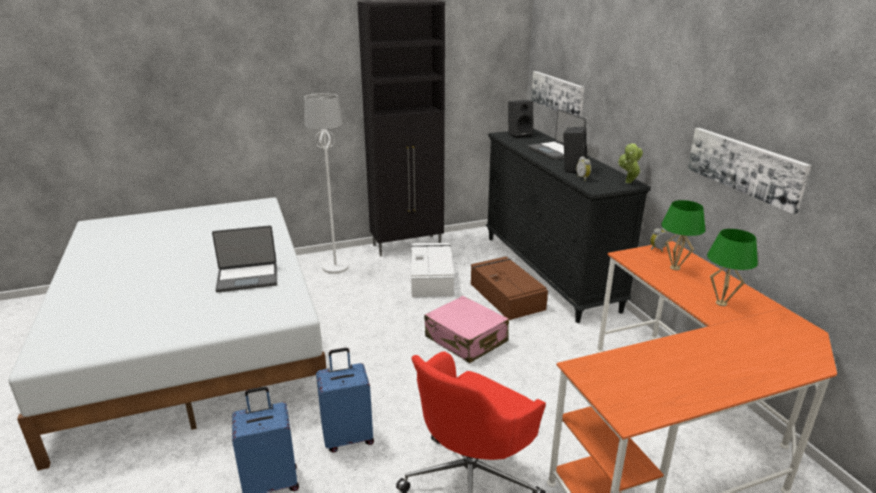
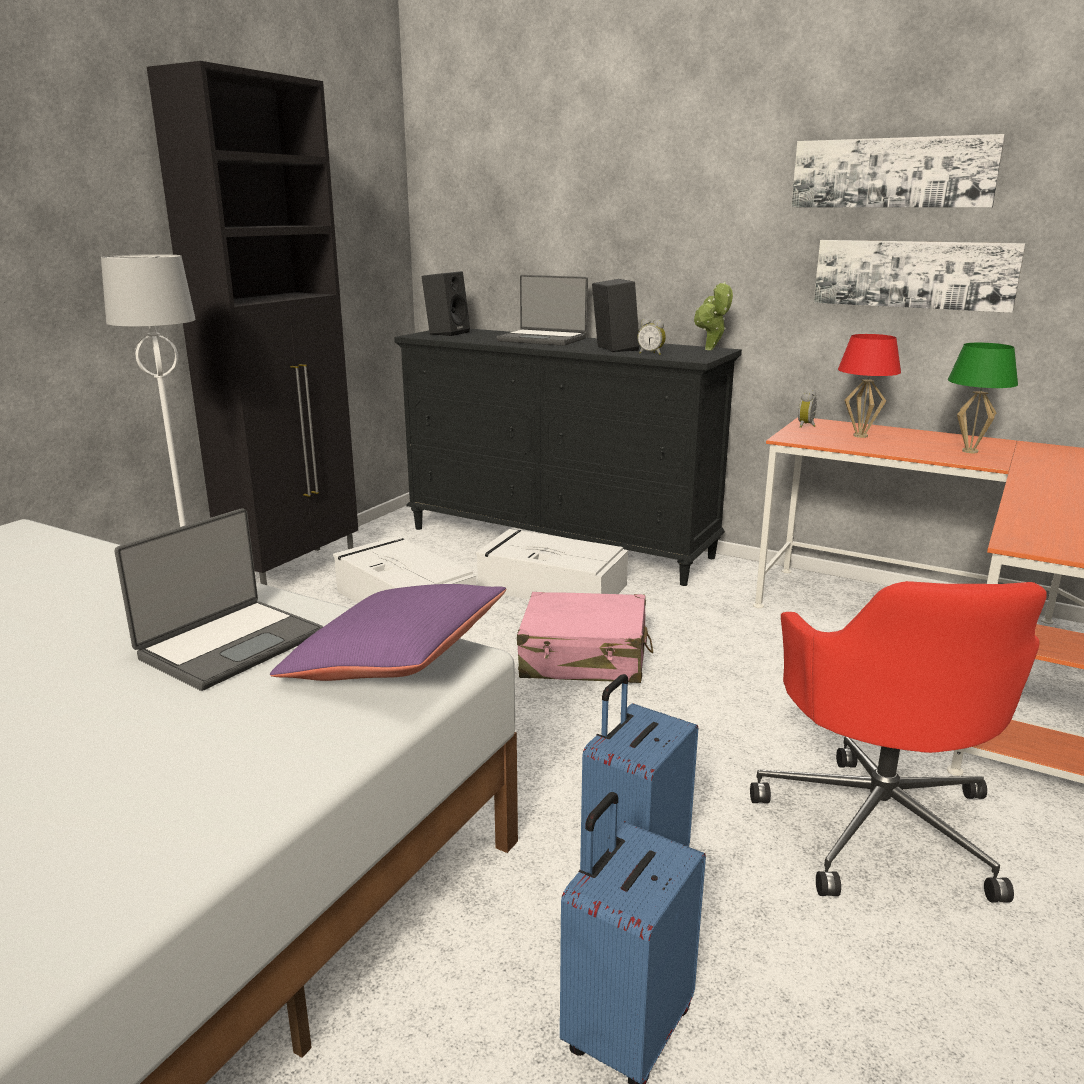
camera: 40 degrees left, 5 degrees down
(277, 307) = (395, 662): none -> purple pillow
(506, 296) = (550, 586): brown storage box -> white storage box
(557, 94) = (496, 257): picture -> picture (892, 173)
(675, 268) = (860, 436): green table lamp -> red table lamp

